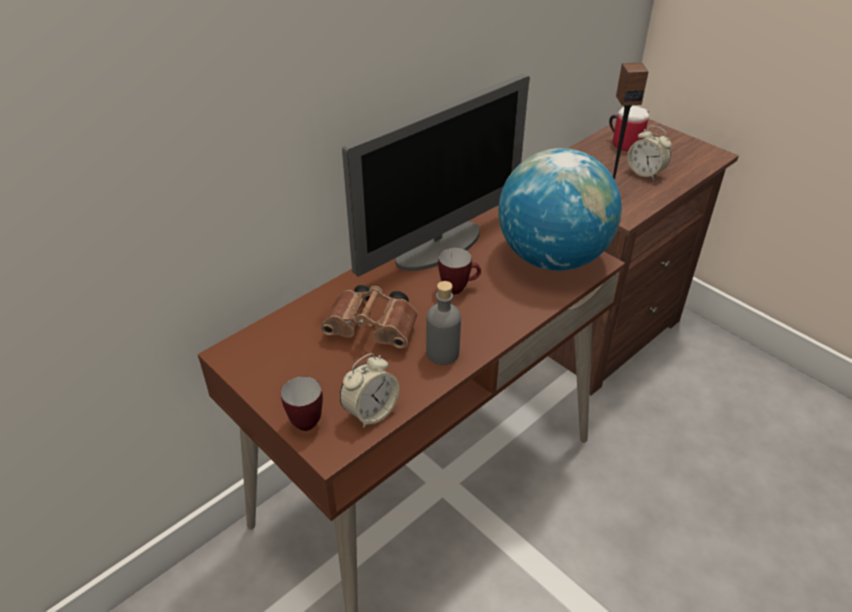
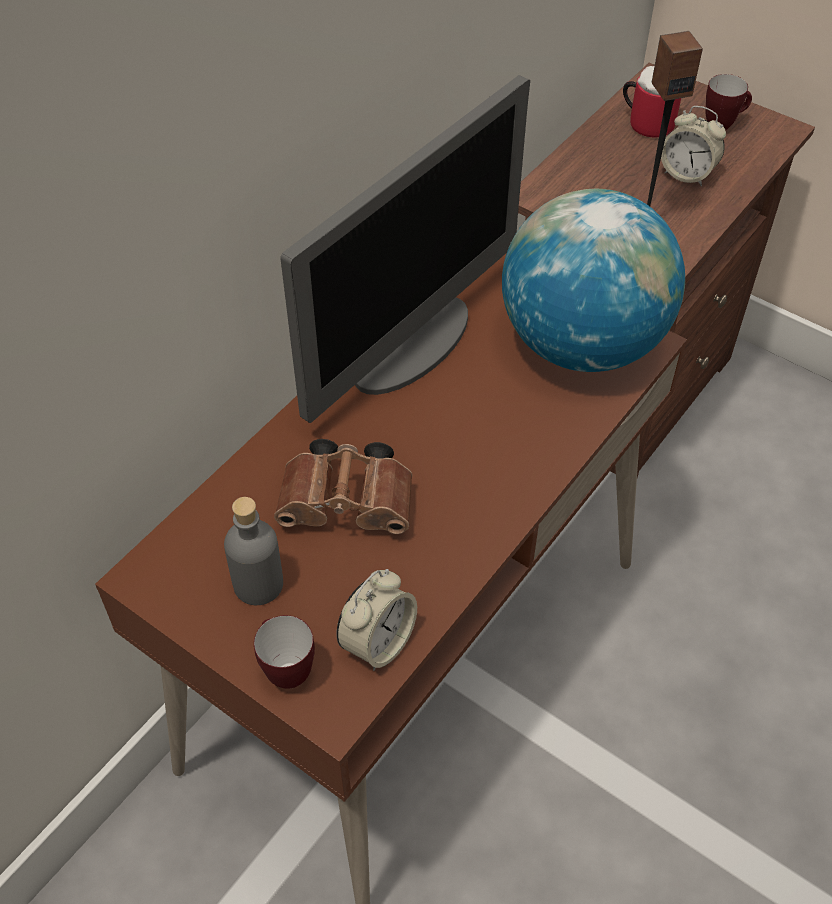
camera: 10 degrees left, 10 degrees up
(442, 353) = (458, 529): grey bottle -> grey bottle (258, 584)
(458, 288) = (457, 415): mug -> mug (723, 124)

